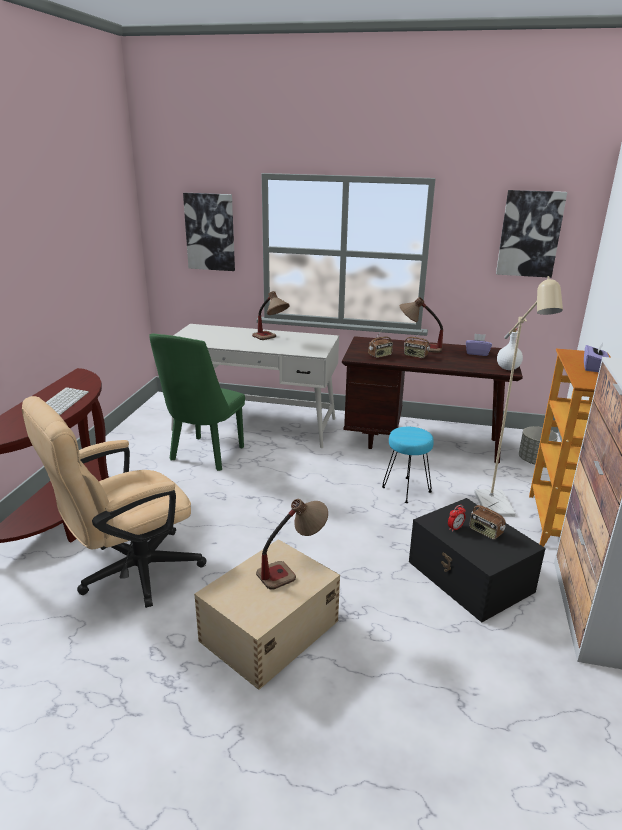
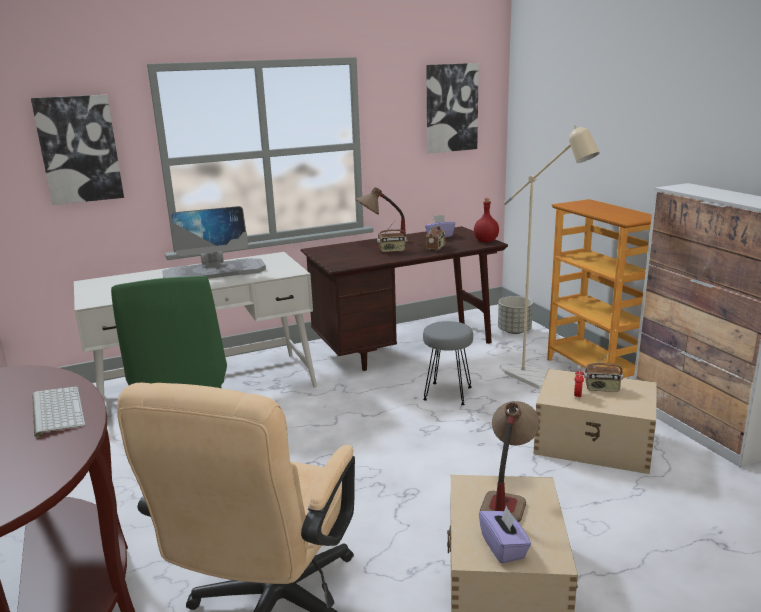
camera: 35 degrees left, 5 degrees down
(271, 339) = (215, 272): table lamp -> monitor
(380, 355) = (359, 258): radio -> radio (436, 248)
(406, 490) = (447, 394): turquoise stool -> grey stool
(470, 577) = (594, 443): black storage box -> beige storage box
(508, 368) = (486, 241): white bottle -> red bottle
(593, 367) = (606, 210): purple tissue box -> purple tissue box (503, 547)

